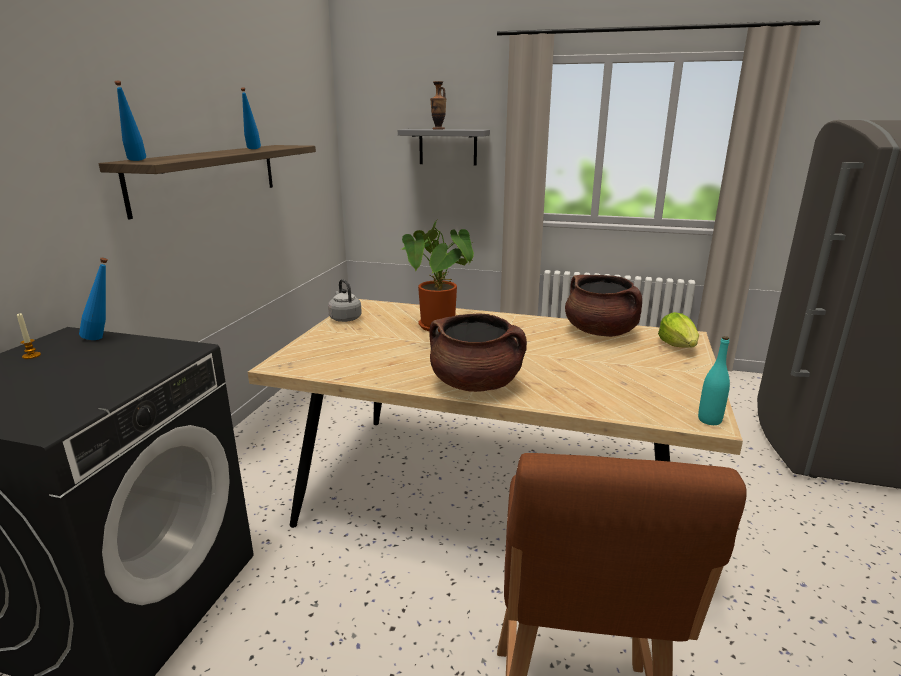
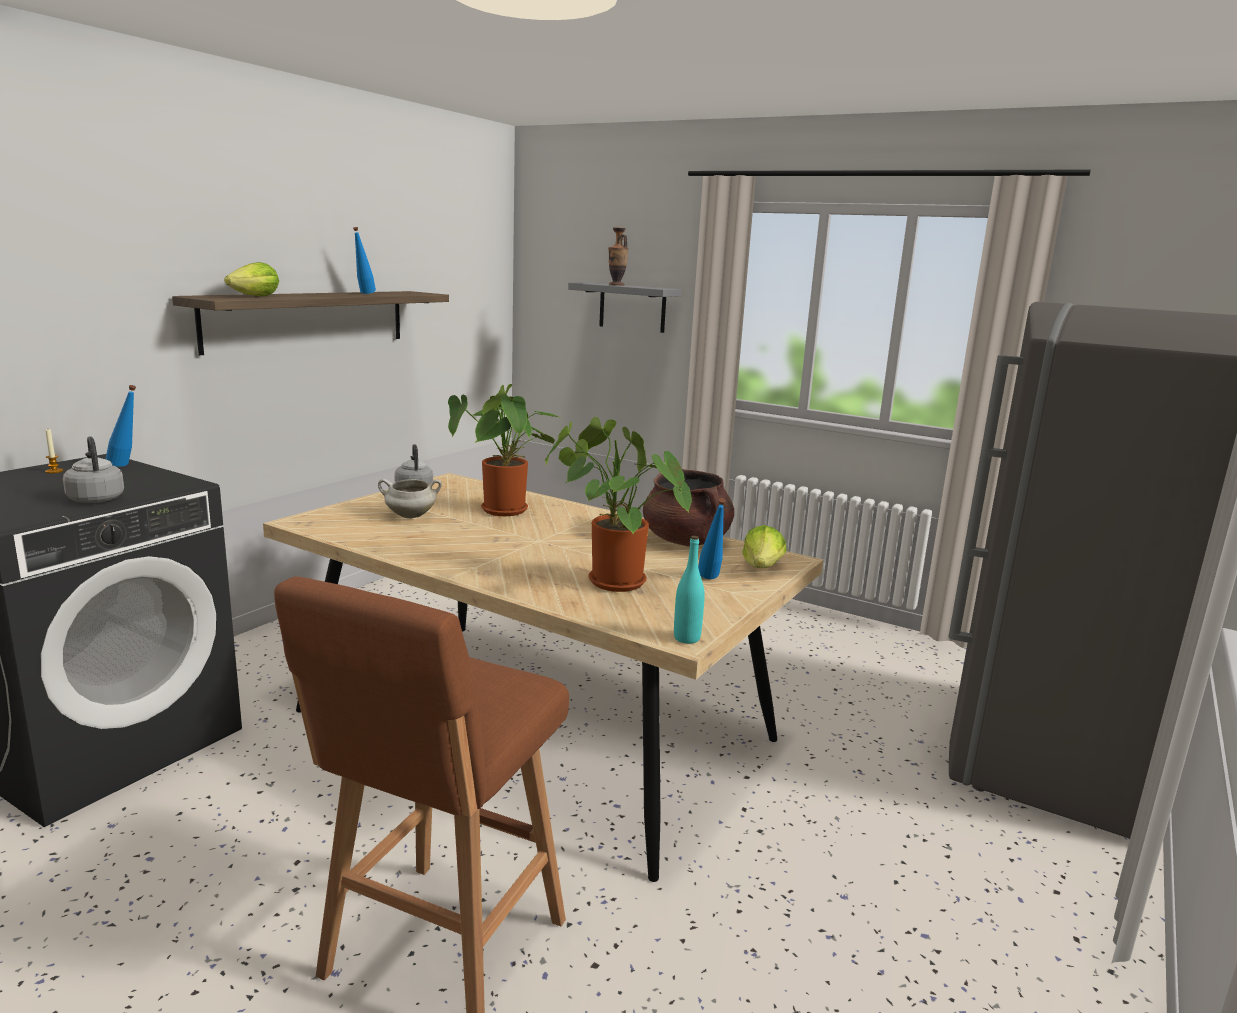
camera: 15 degrees right, 5 degrees down
(113, 381) = (96, 498): none -> grey kettle
(135, 161) = (209, 296): blue bottle -> blue bottle (710, 580)
(176, 158) = (255, 296): none -> lettuce
(369, 344) = (410, 516): none -> white cooking pot
(476, 384) = (473, 567): brown cooking pot -> none
(592, 378) = (610, 581): none -> potted plant

